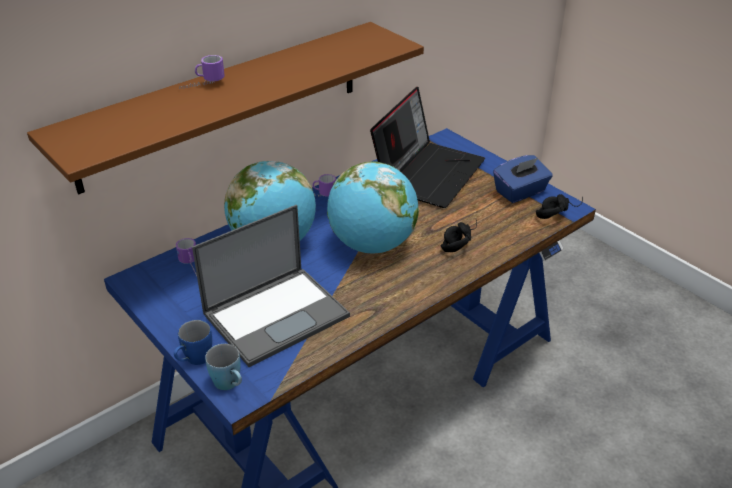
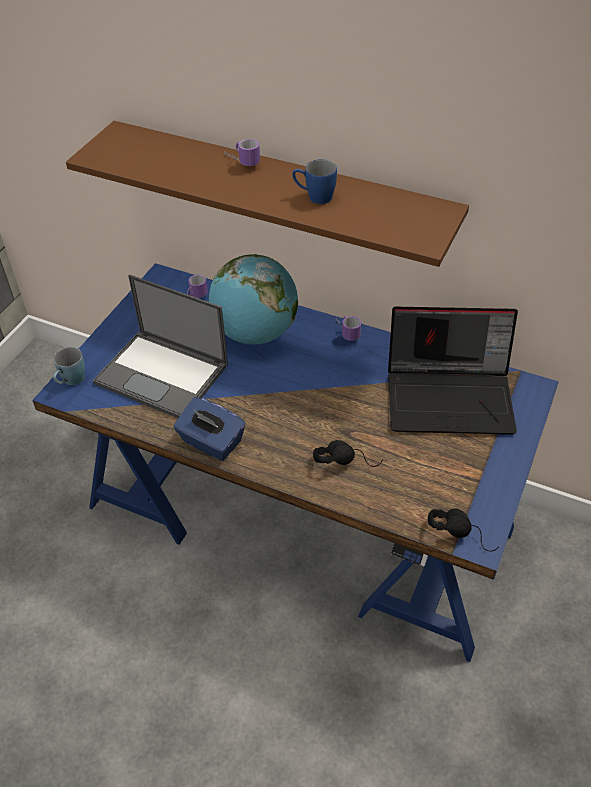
camera: 65 degrees right, 10 degrees up
(194, 360) = (88, 351): blue mug -> blue mug (314, 197)
(372, 245) = (294, 398): globe -> none
(520, 192) = (475, 487): blue tissue box -> blue tissue box (211, 442)

